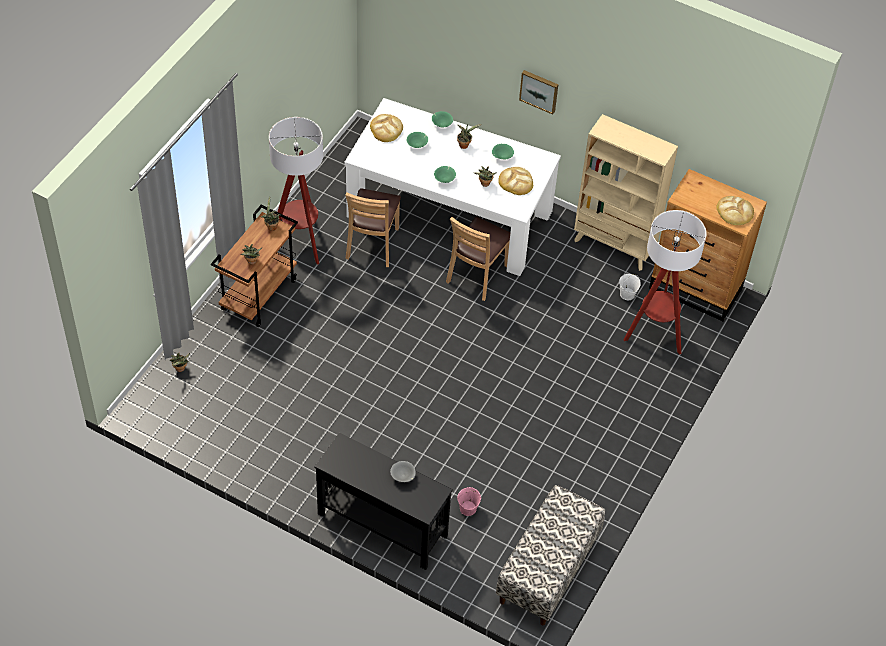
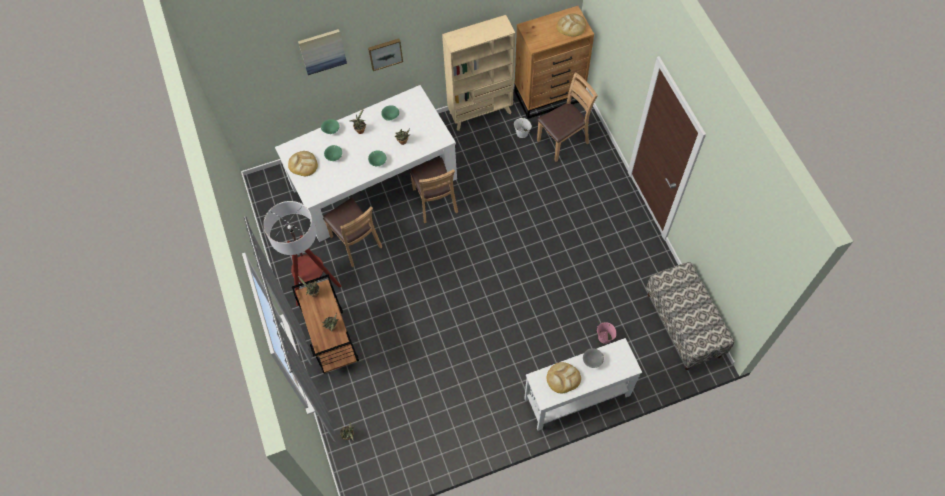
camera: 45 degrees left, 10 degrees up
(382, 524) = (576, 396): black console table -> white console table
(478, 38) = (322, 51): none -> picture
(516, 182) = (418, 124): bread -> bread (563, 378)
(655, 334) = (563, 141): floor lamp -> brown chair

